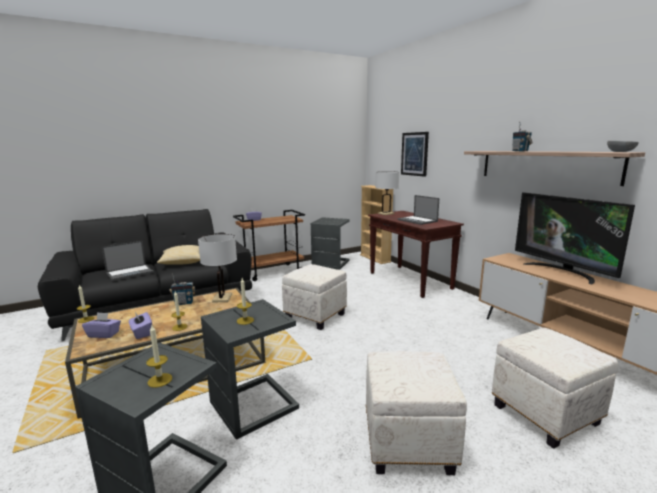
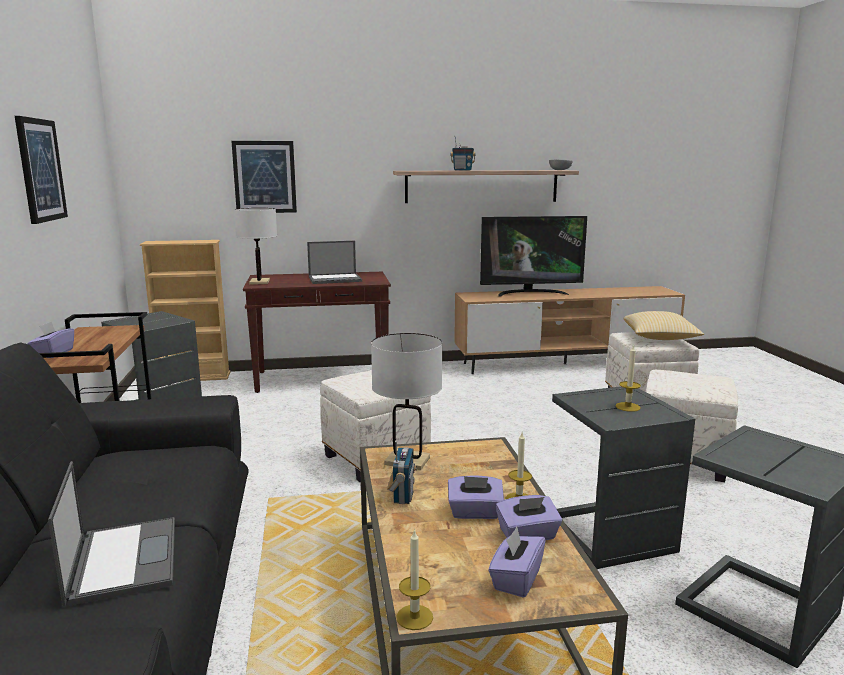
camera: 70 degrees left, 0 degrees up
(160, 380) = (794, 451): candle -> none
(166, 319) = (475, 513): none -> purple tissue box
(182, 262) = (134, 486): pillow -> pillow (659, 338)
(283, 149) = (40, 170): none -> picture

